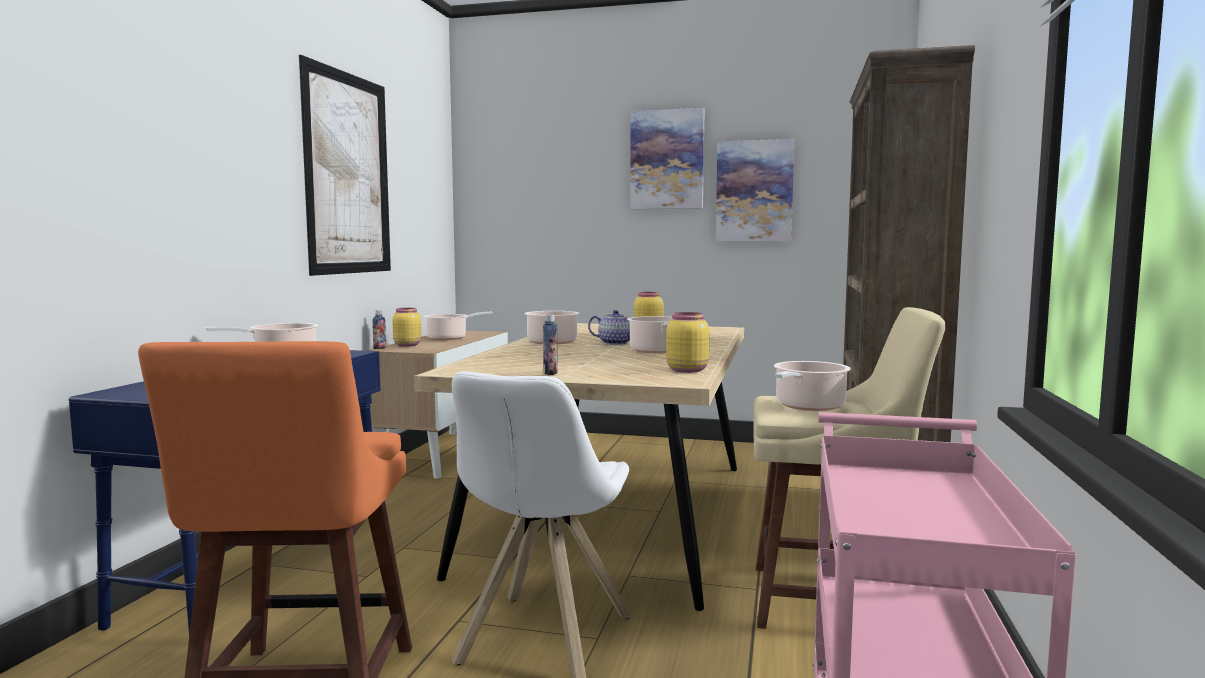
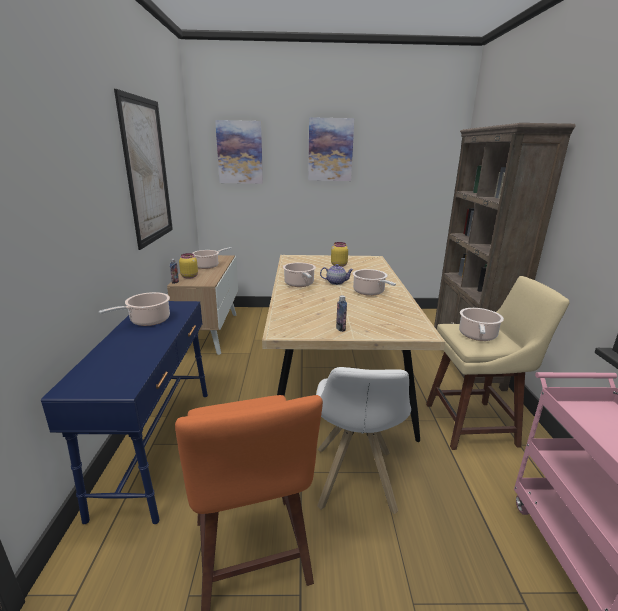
camera: 15 degrees left, 15 degrees up
(686, 370) = (410, 317): yellow jar -> none
(754, 191) = (380, 171): picture -> picture (240, 152)

